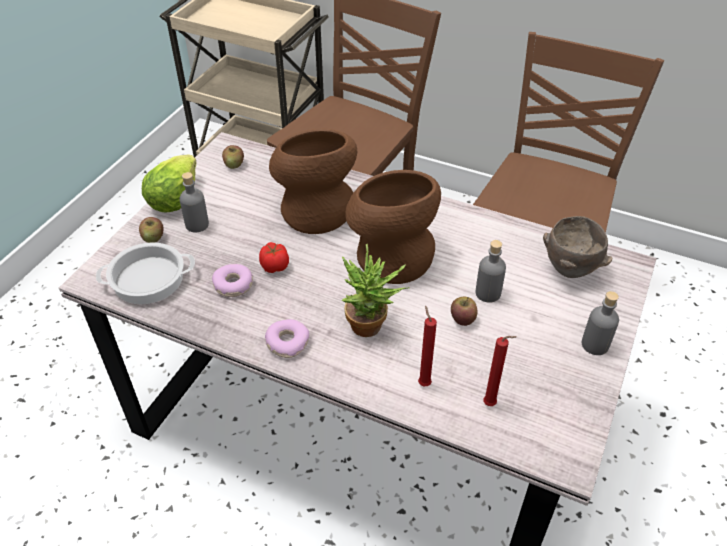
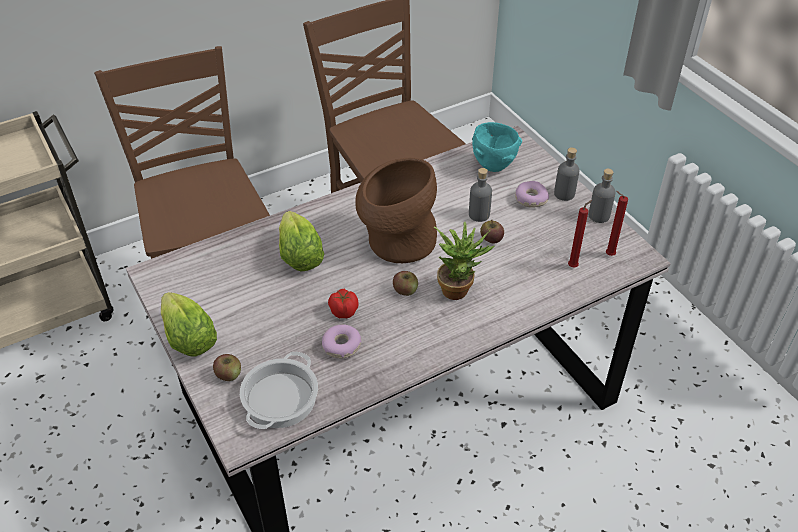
camera: 55 degrees left, 0 degrees up
(197, 224) = (242, 338): grey bottle -> grey bottle (599, 215)
(234, 164) = (186, 279): apple -> apple (405, 290)
(287, 342) = (433, 341): donut -> donut (530, 199)
(315, 208) = (300, 256): brown vase -> lettuce
(423, 382) = (530, 288): red candle -> red candle (608, 254)
(570, 271) = (494, 167): brown bowl -> turquoise bowl

